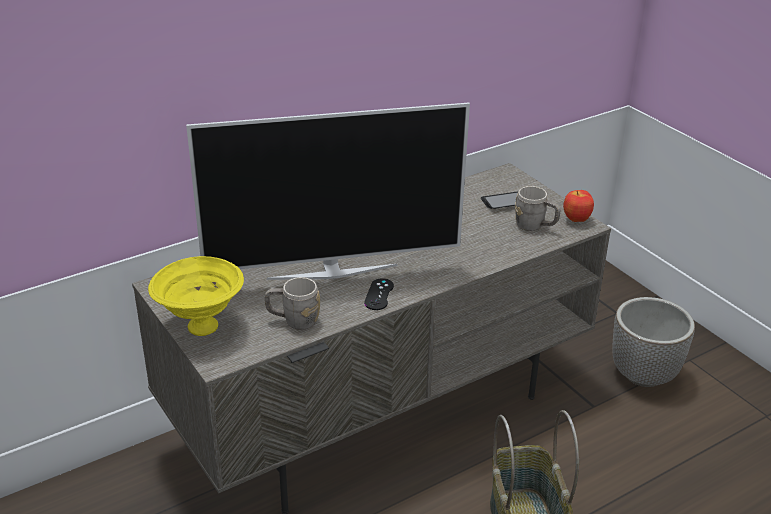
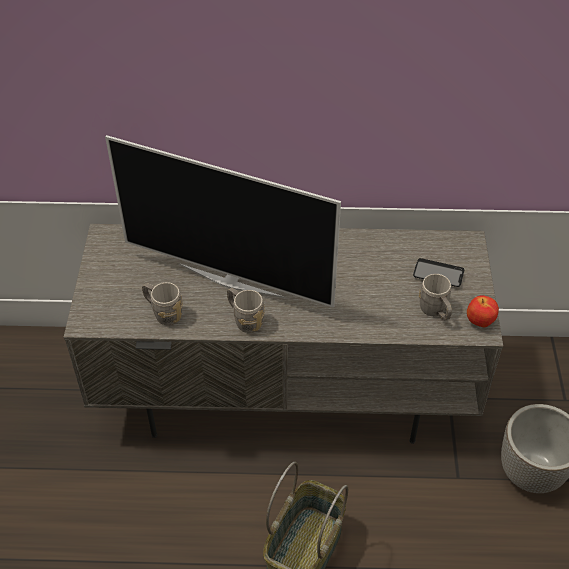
camera: 35 degrees right, 15 degrees up
(200, 327) = (98, 287): yellow bowl -> none
(379, 294) = (244, 319): black game controller -> grey mug

